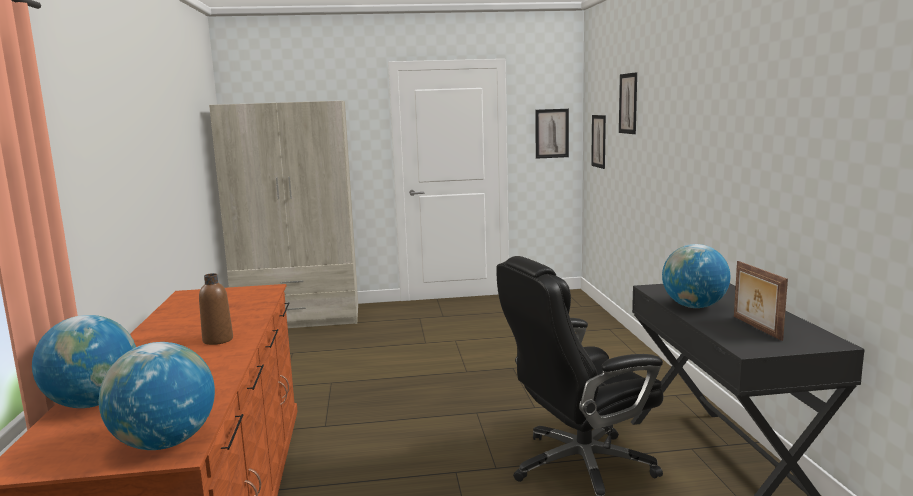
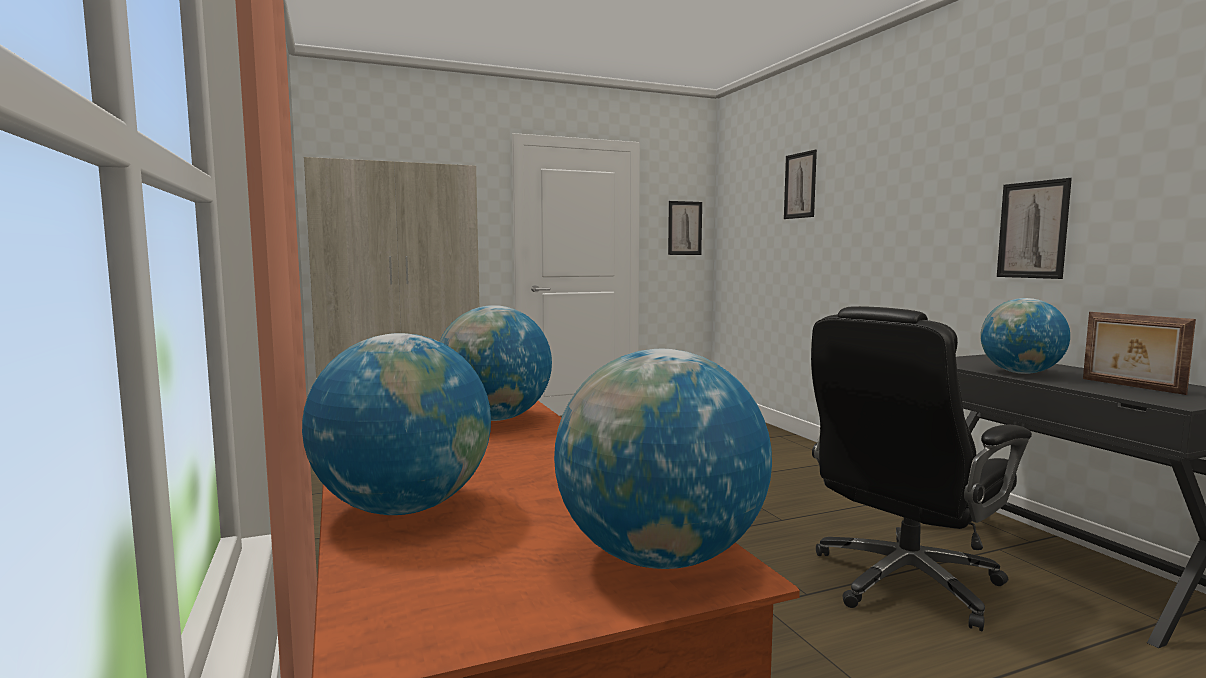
camera: 15 degrees left, 5 degrees down
(218, 340) = (495, 419): brown bottle -> globe
(599, 141) = (745, 234): picture -> picture (1033, 230)

